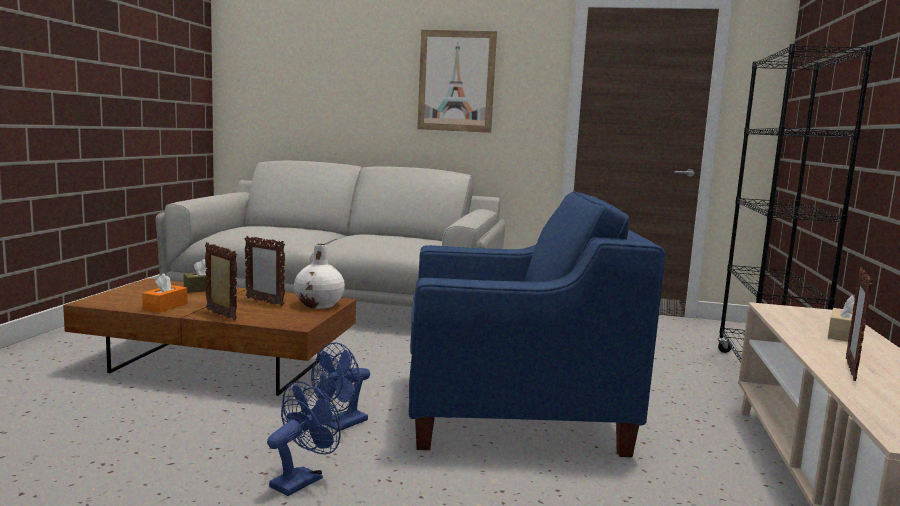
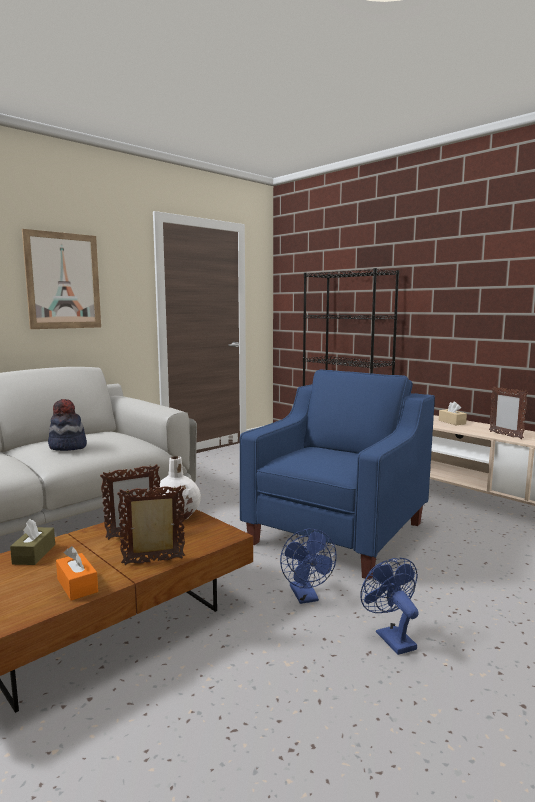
camera: 55 degrees left, 0 degrees up
(365, 238) = (67, 447): none -> hat

